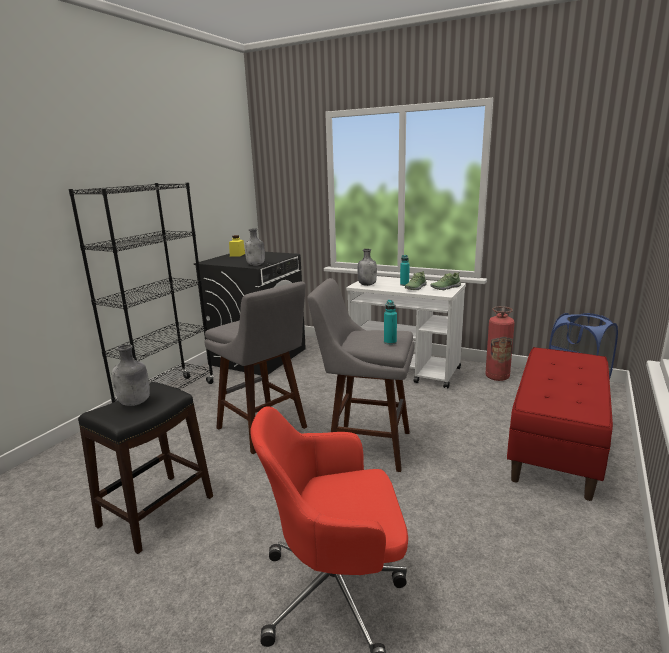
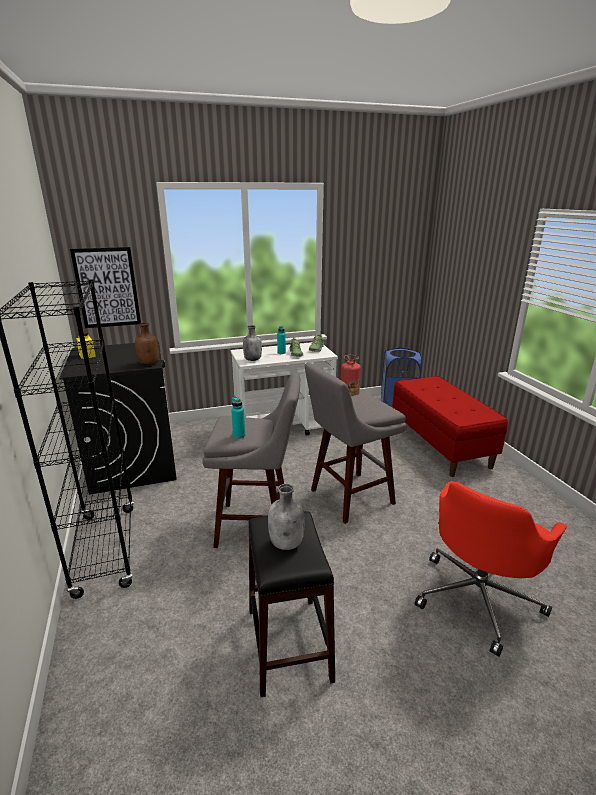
camera: 45 degrees left, 5 degrees up
(256, 265) = (150, 363): grey bottle -> brown bottle
(284, 205) = (107, 288): none -> picture
(390, 342) = (378, 405): turquoise bottle -> turquoise bottle (239, 435)

